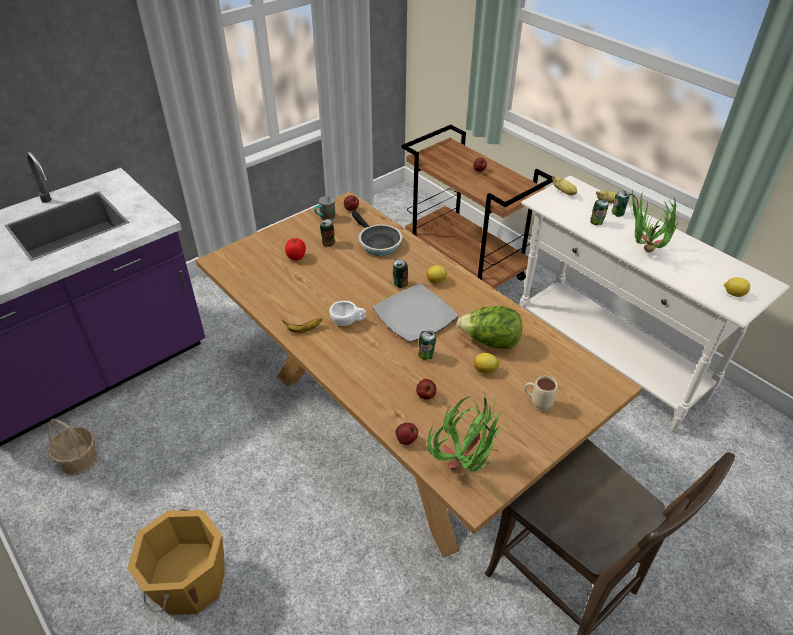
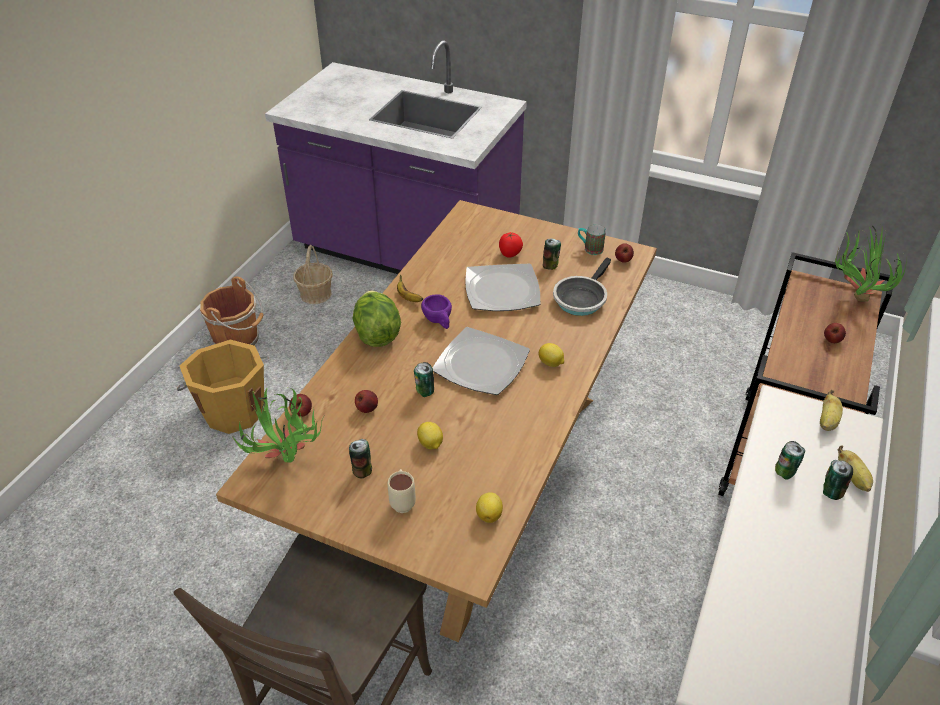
camera: 65 degrees right, 0 degrees up
(86, 551) = (239, 340): none -> brown bucket
(338, 276) = (503, 291): none -> plate
(348, 322) = (439, 321): white cup -> purple cup
(399, 283) = (524, 337): can -> can (362, 470)
(490, 342) = (478, 436): lettuce -> lettuce (377, 333)
(642, 252) = (756, 539): potted plant -> potted plant (852, 296)
(733, 293) = (746, 676): lemon -> lemon (489, 514)

